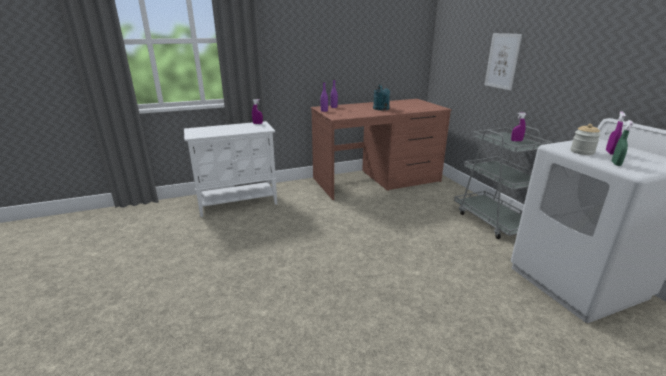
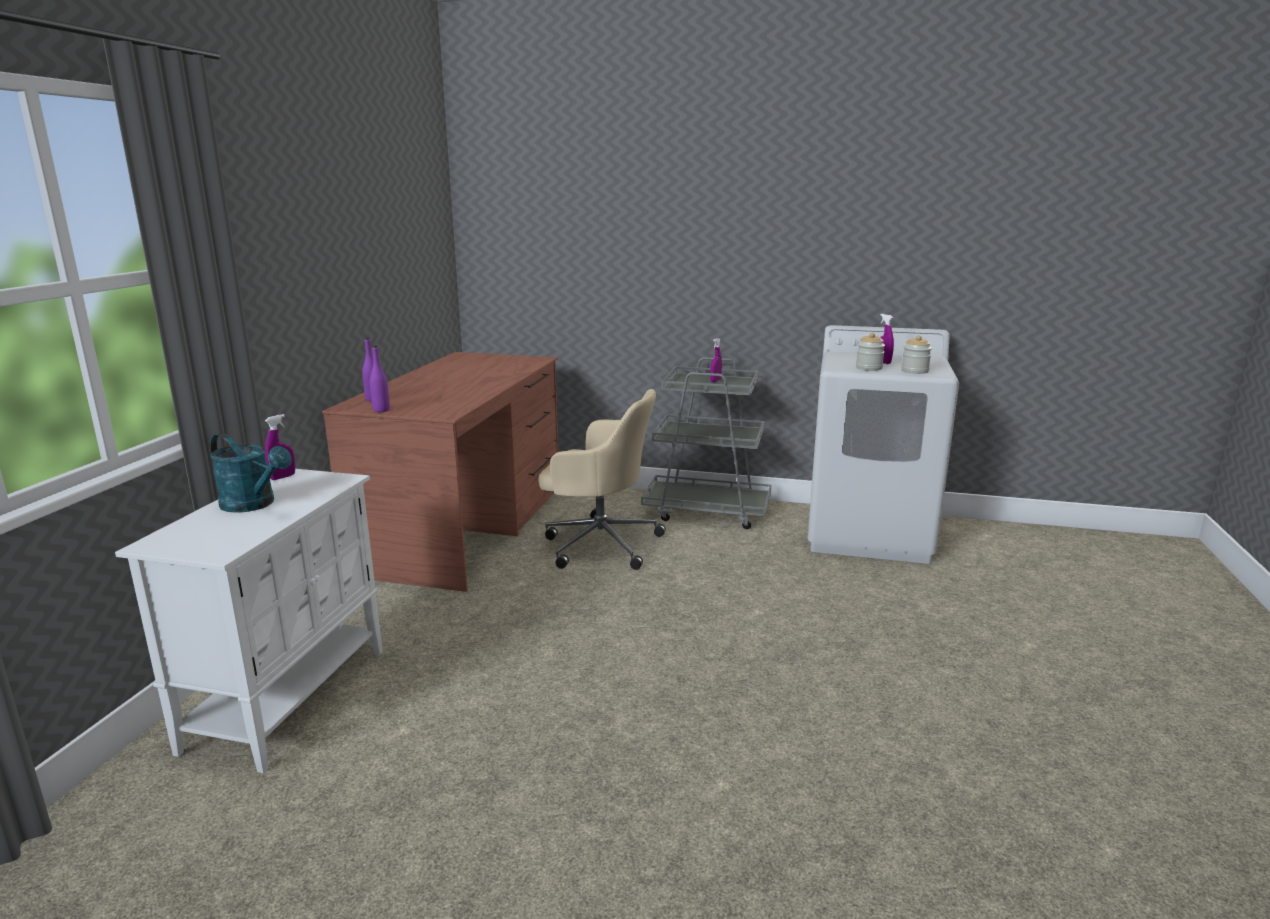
camera: 55 degrees left, 5 degrees down
(381, 109) = (466, 381): turquoise watering can -> turquoise watering can (254, 505)
(411, 208) = (599, 543): none -> beige office chair
(502, 61) = (634, 267): picture -> none
(616, 164) = (914, 371): green spray bottle -> jar

